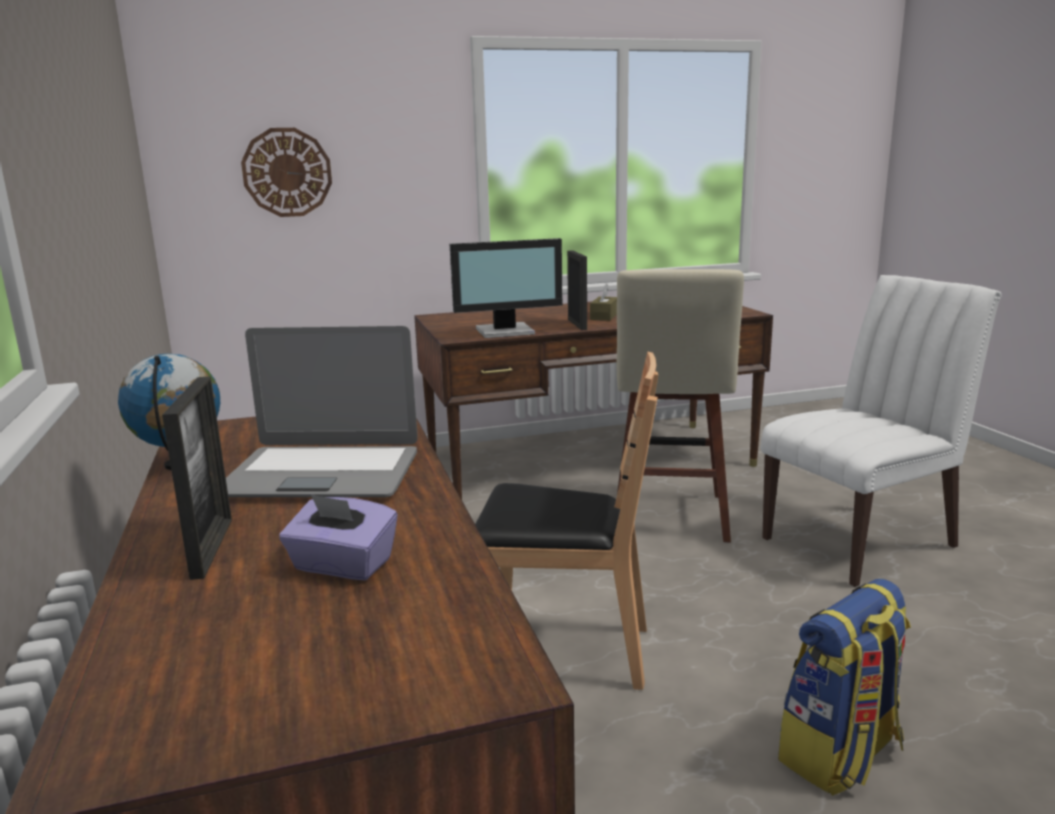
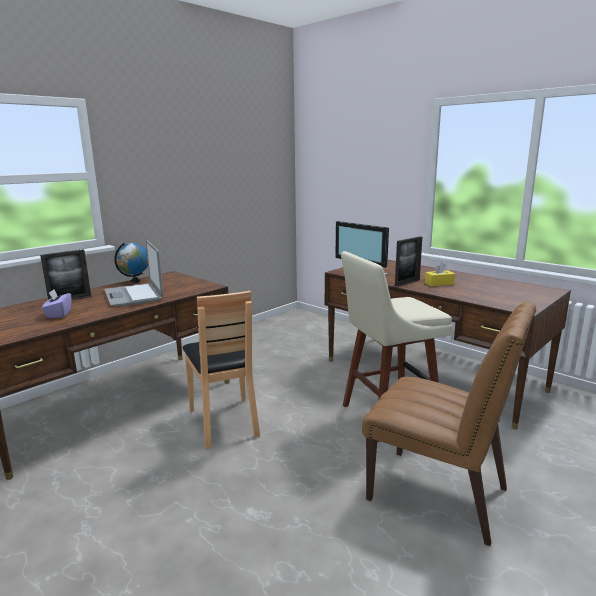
camera: 60 degrees right, 0 degrees up
(287, 172) = (341, 175): wall clock -> none
(604, 316) = (439, 283): brown tissue box -> yellow tissue box
(841, 755) = (183, 517): backpack -> none
(858, 543) = (436, 493): white chair -> brown chair

